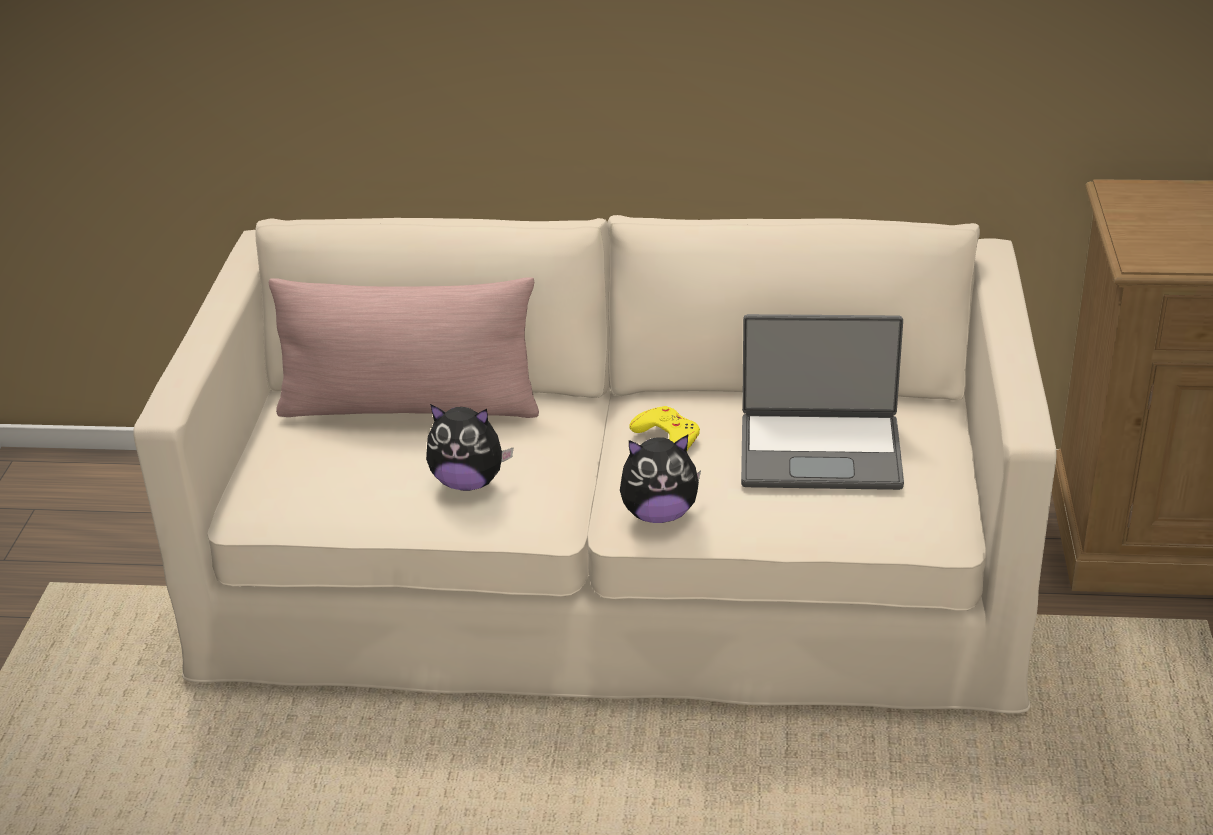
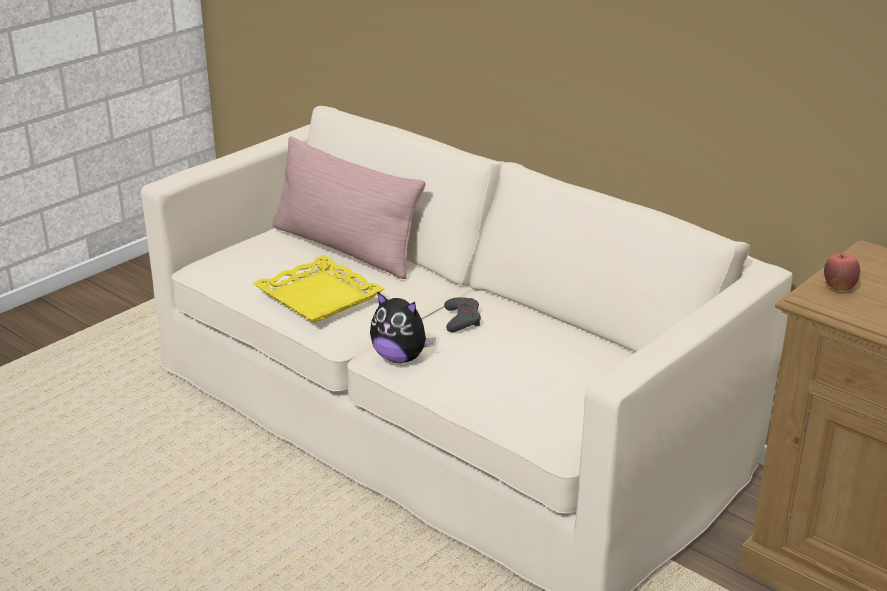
camera: 35 degrees right, 5 degrees down
(468, 482) = (320, 297): plush toy -> yellow tray
(667, 437) = (462, 319): yellow game controller -> grey game controller
(820, 451) = (543, 365): laptop -> none
(1147, 239) = (839, 287): none -> apple

